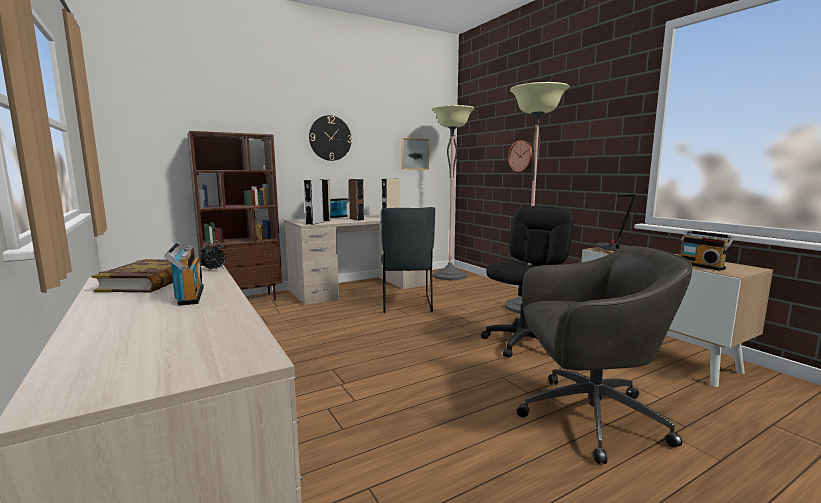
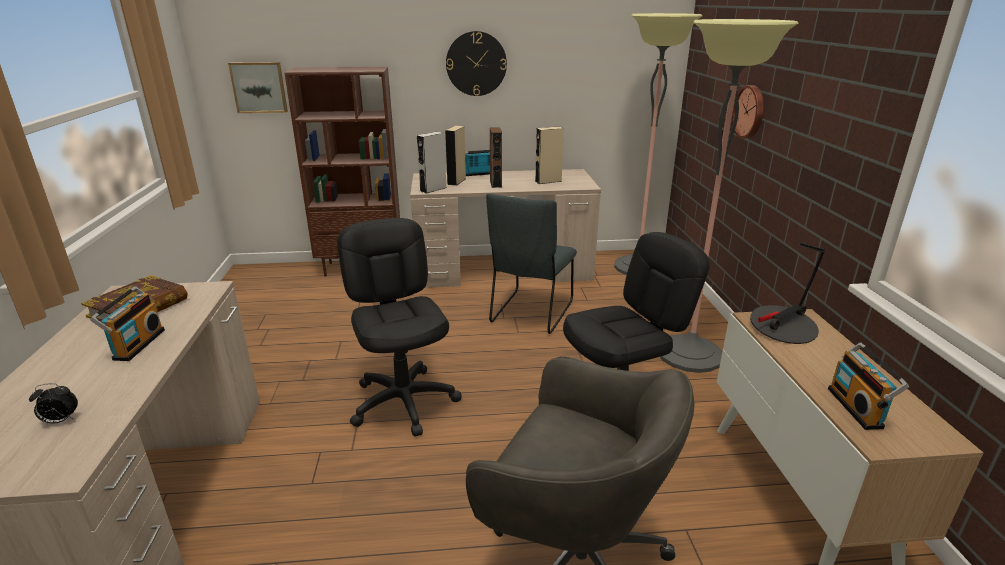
camera: 25 degrees right, 15 degrees up
(214, 270) = (210, 294): alarm clock -> alarm clock (60, 421)
(367, 364) = (404, 402): none -> black office chair
(414, 154) = (608, 82): picture -> picture (259, 87)

